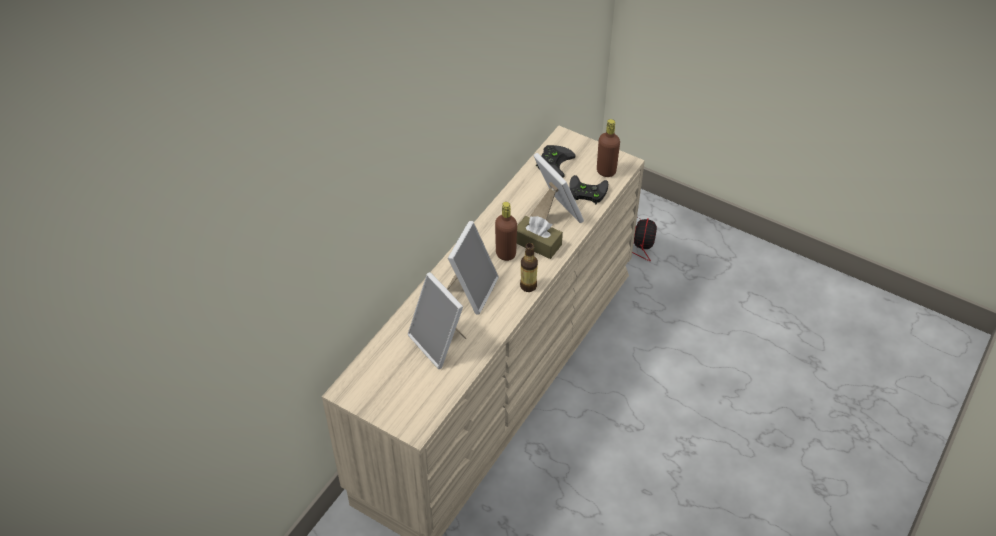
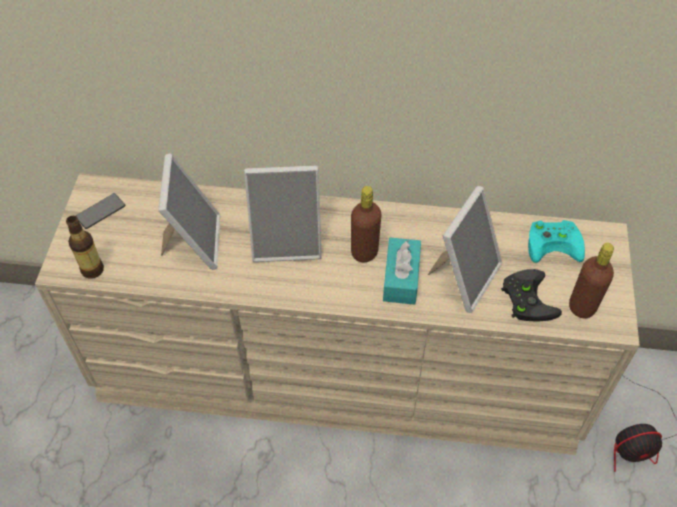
camera: 65 degrees right, 5 degrees up
(373, 391) = (100, 212): none -> phone
(439, 343) = (193, 242): picture frame -> picture frame turned 150 degrees clockwise
(528, 286) = (324, 295): bottle -> bottle (92, 270)
(537, 243) = (401, 278): brown tissue box -> turquoise tissue box
(553, 162) = (555, 242): black game controller -> turquoise game controller

